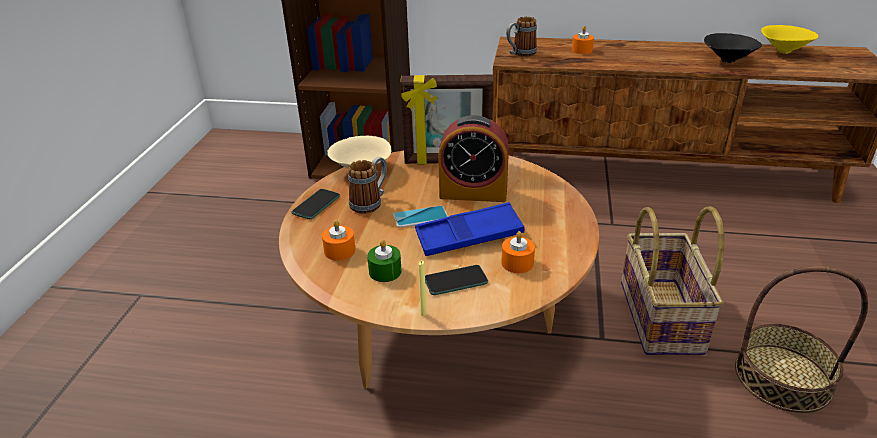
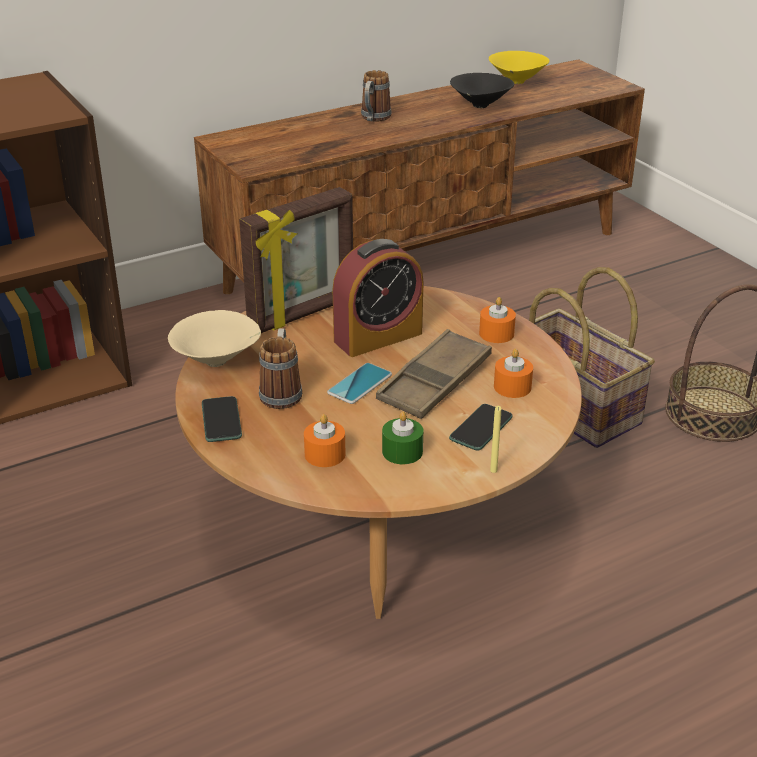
camera: 40 degrees left, 0 degrees up
(469, 236) = (434, 382): blue tray -> brown tray
(520, 54) = (253, 154): mug -> mug (373, 119)
(582, 50) = (318, 131): orange candle -> orange candle (496, 333)

